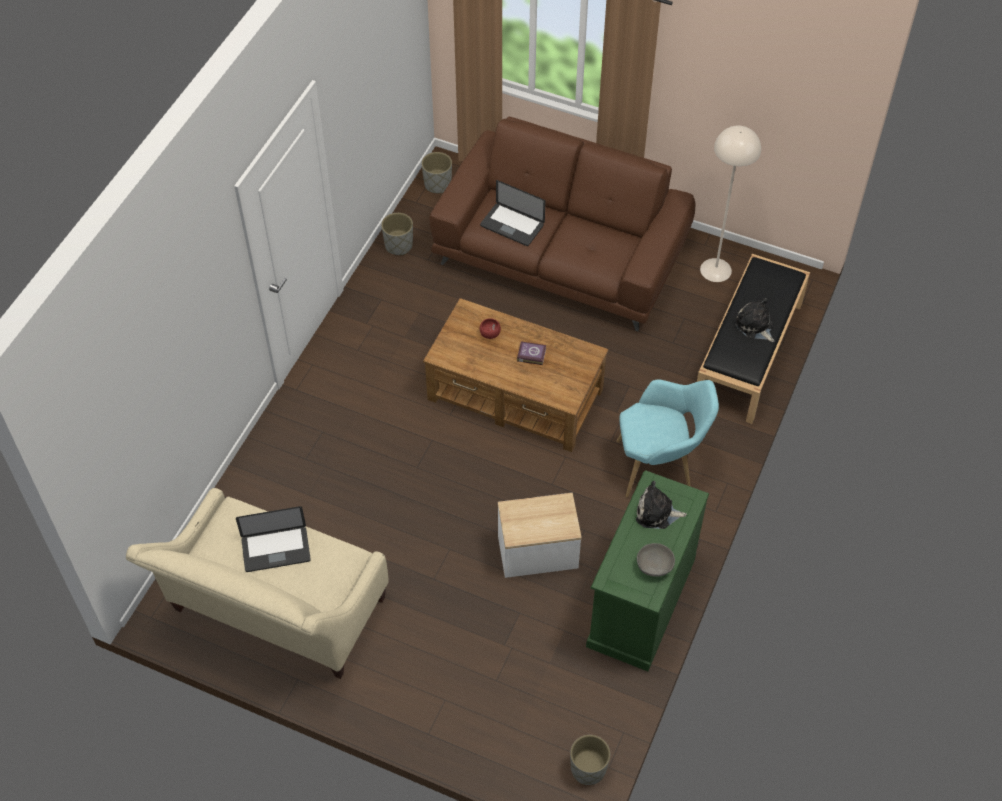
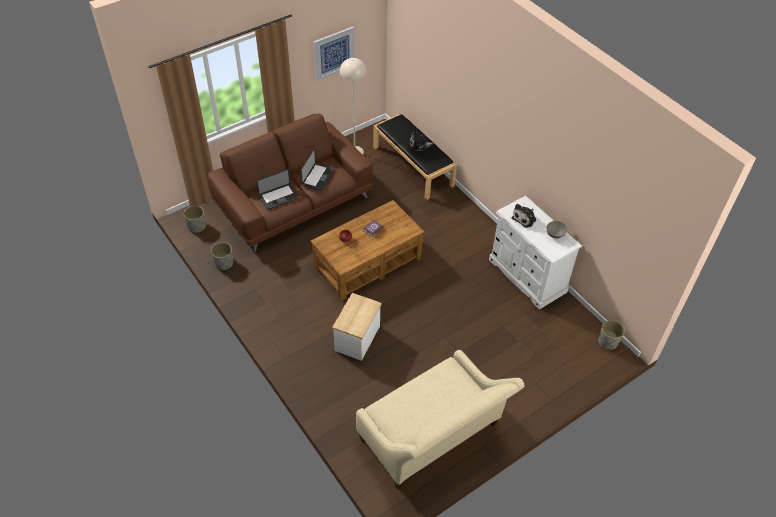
camera: 60 degrees left, 5 degrees down
(276, 550) = (420, 399): laptop -> laptop (318, 177)
(537, 552) = (471, 301): side table -> side table (357, 338)
(640, 602) = (527, 276): green dresser -> white dresser
(659, 466) = (454, 230): turquoise armchair -> none
(746, 106) = (334, 53): none -> picture

